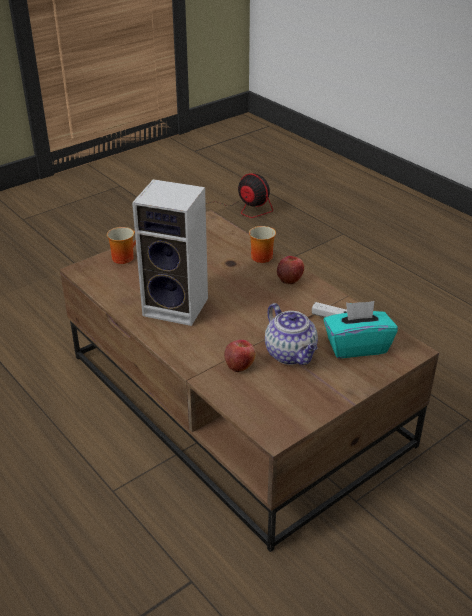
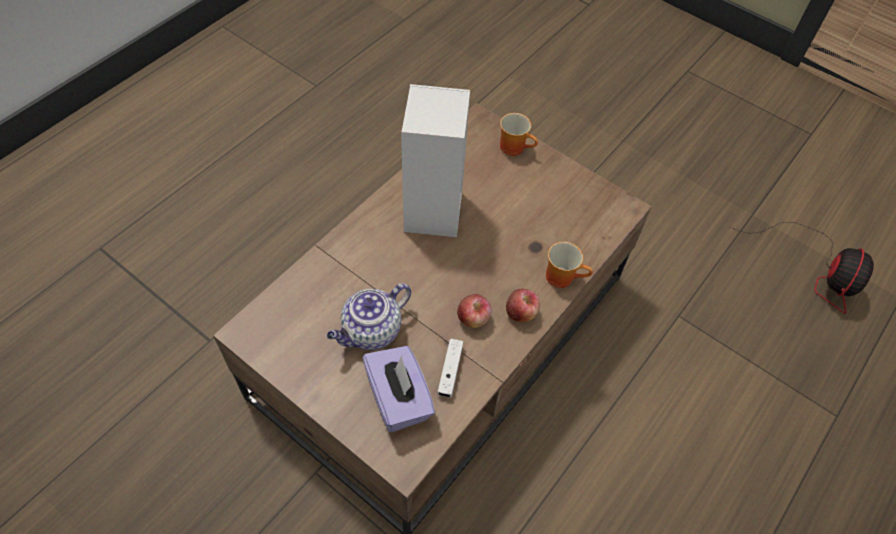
camera: 75 degrees right, 20 degrees up
(240, 365) = (345, 286): apple -> apple (473, 318)
(357, 346) = (399, 399): turquoise tissue box -> purple tissue box

